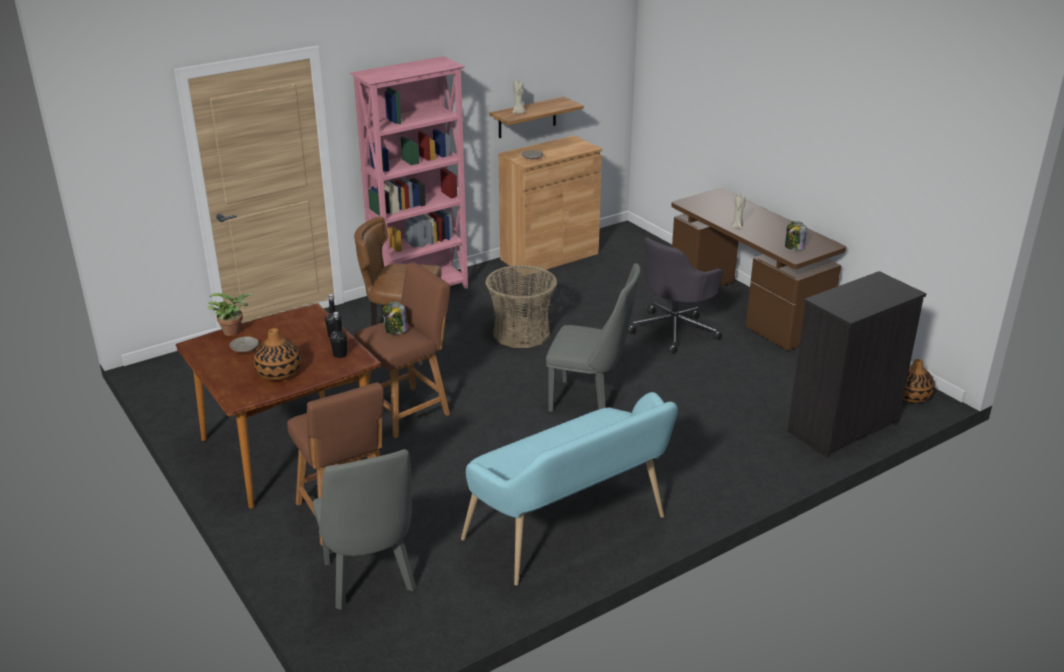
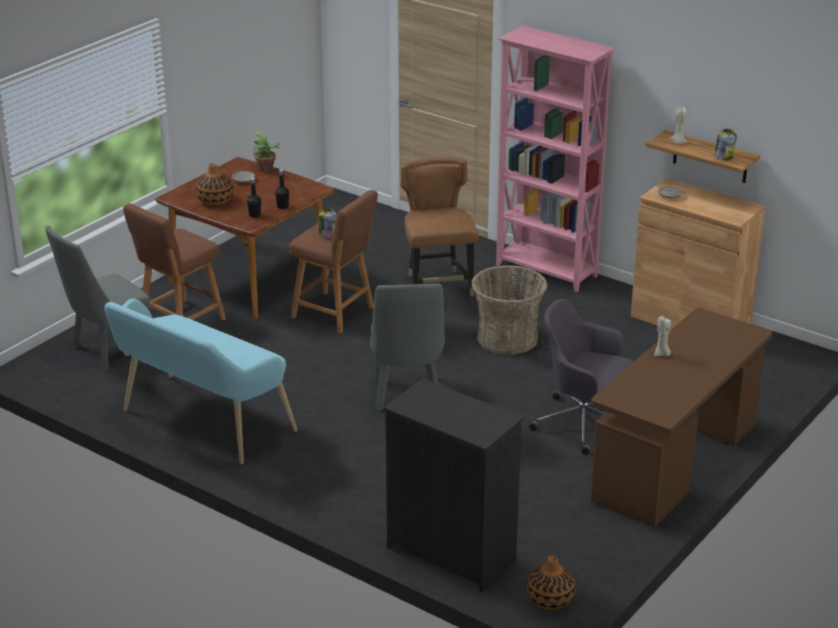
camera: 70 degrees right, 0 degrees up
(794, 247) = (635, 394): jar -> jar (723, 156)

